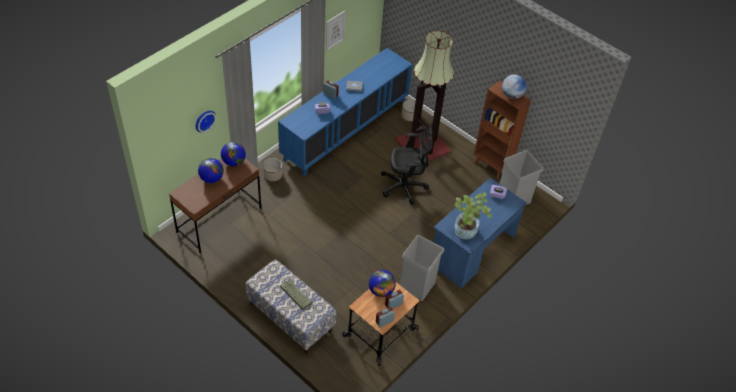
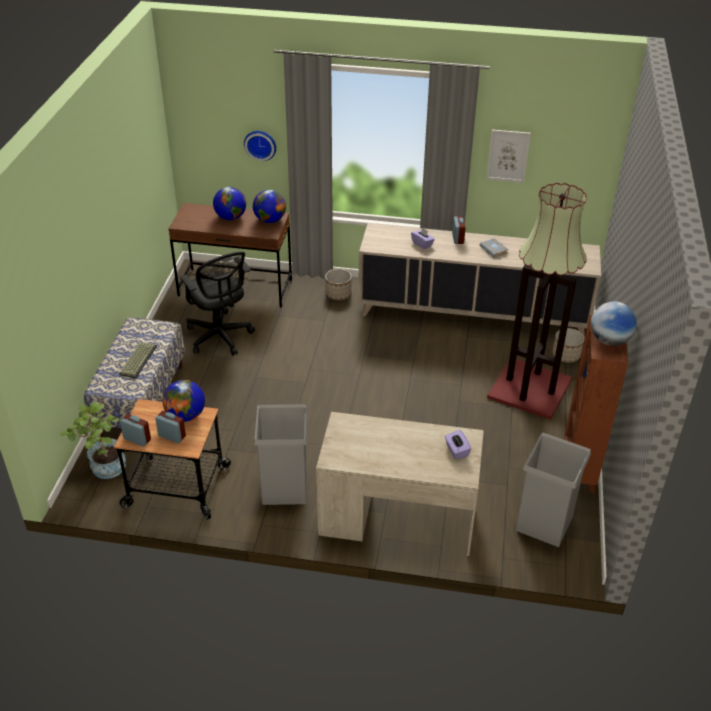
camera: 60 degrees right, 10 degrees down
(345, 130) = (472, 314): blue cabinet -> beige cabinet
(405, 187) = (440, 404): black office chair -> black office chair (220, 337)
(466, 233) = (349, 447): potted plant -> potted plant (103, 469)
(472, 250) = (397, 518): blue desk -> beige desk

